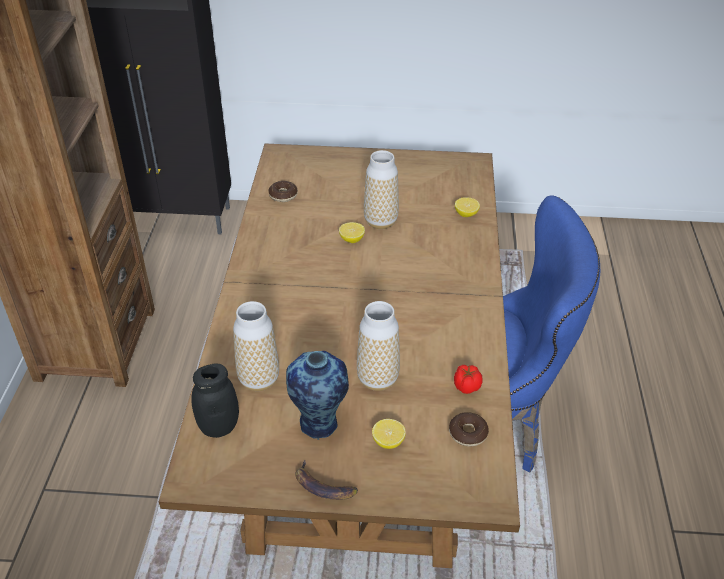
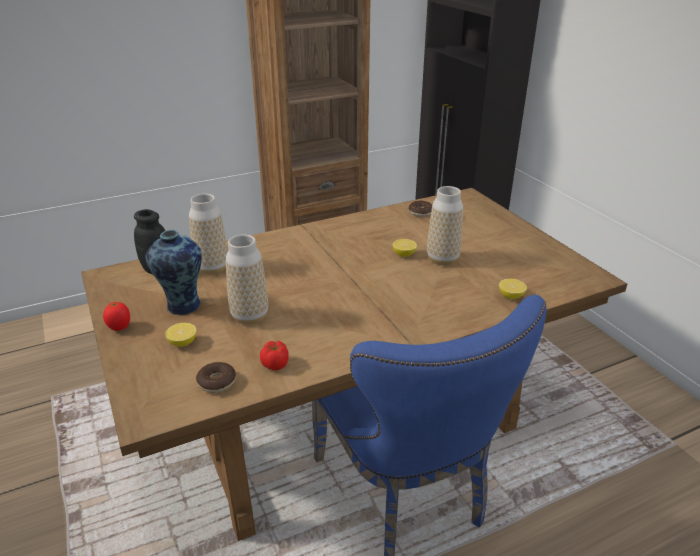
camera: 60 degrees right, 10 degrees down
(323, 487) = (120, 328): banana -> tomato

